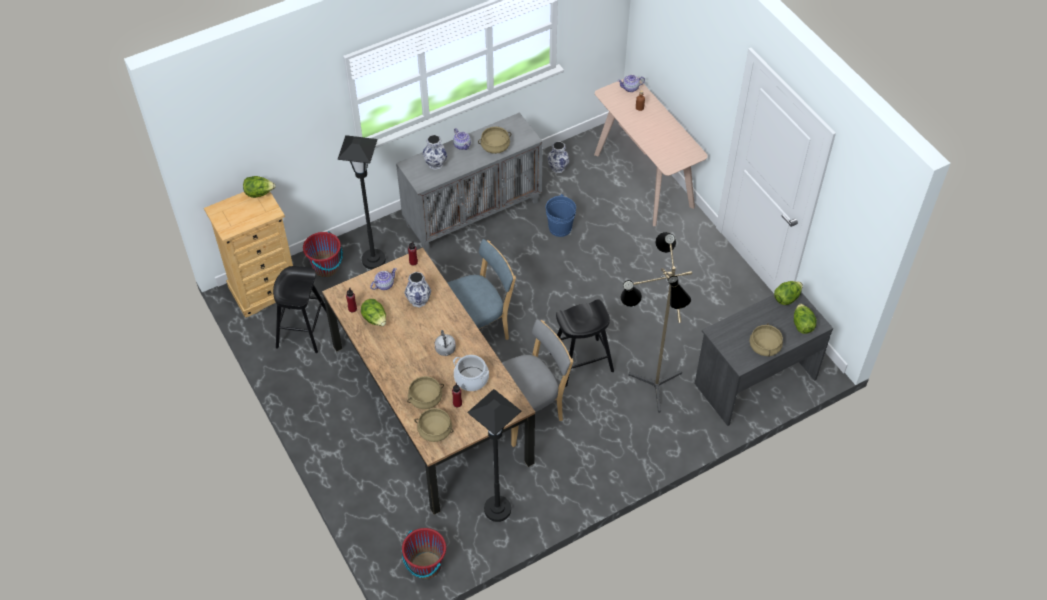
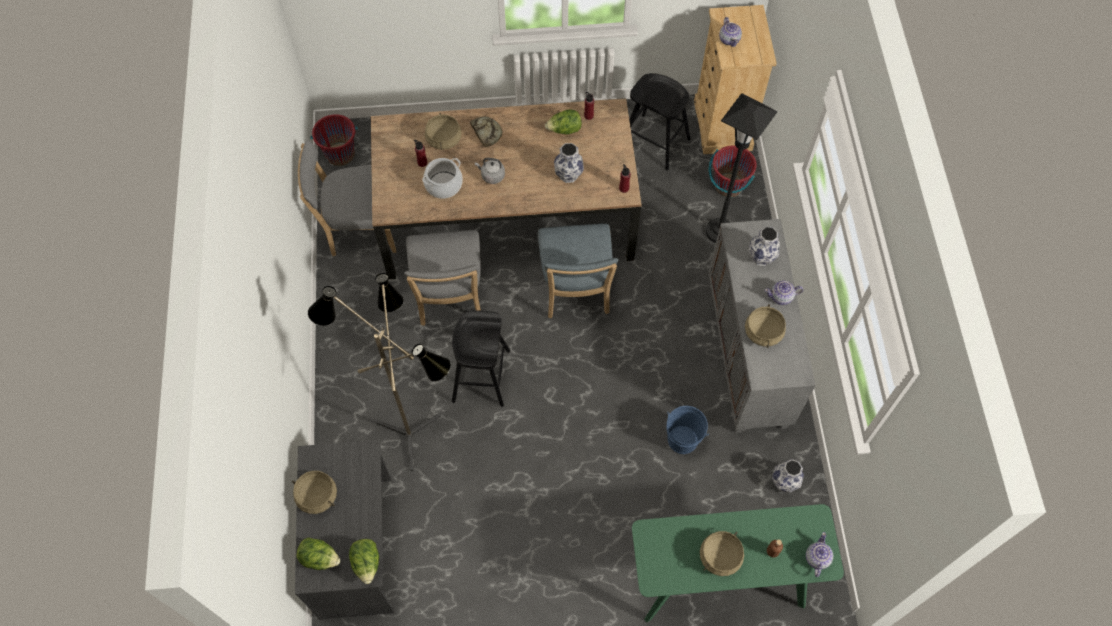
camera: 115 degrees right, 10 degrees up
(259, 193) = (762, 54): lettuce -> none
(384, 285) = (606, 152): teapot -> teapot (729, 39)
(404, 371) = (486, 132): none -> bread
(434, 431) = (403, 133): beige cooking pot -> beige cooking pot (720, 556)
(497, 509) = (359, 229): black floor lamp -> grey chair
(644, 180) = (719, 580): beige console table -> green console table

